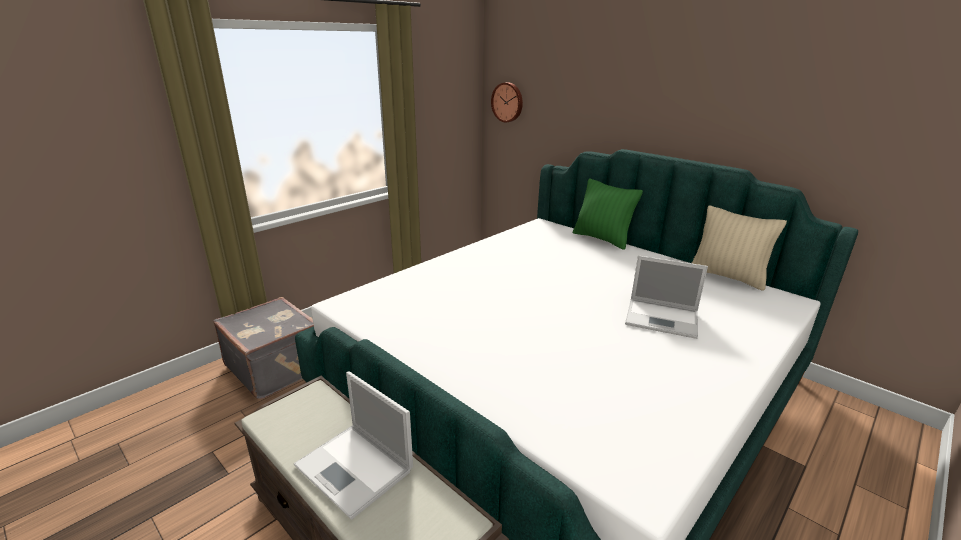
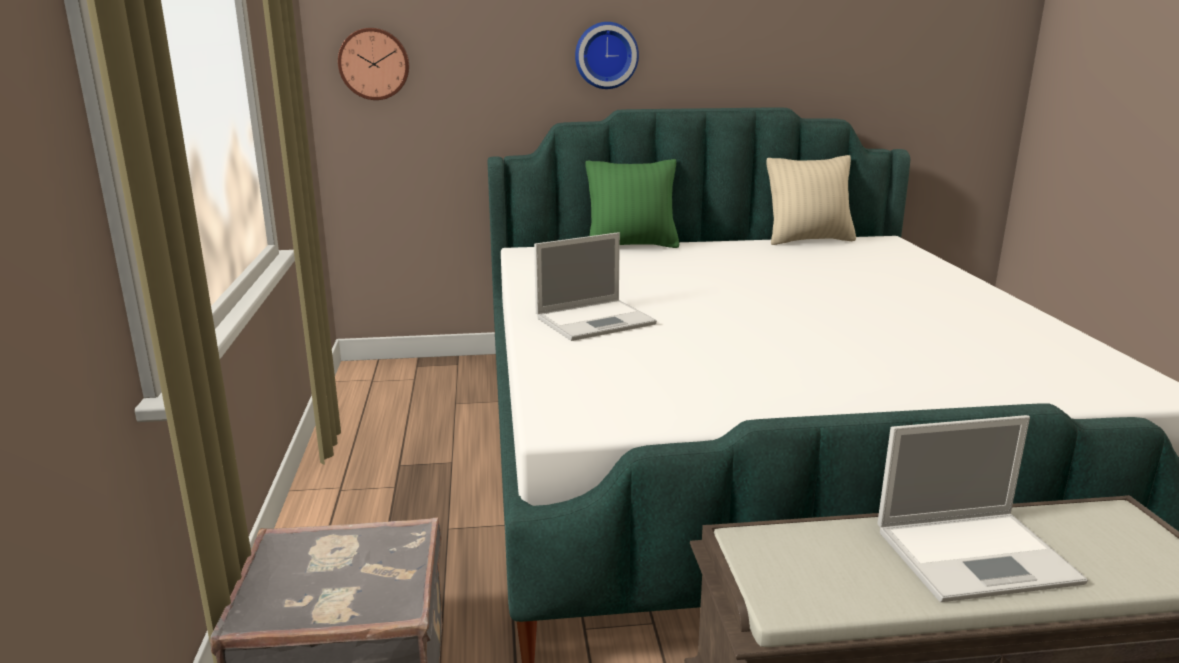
camera: 50 degrees left, 5 degrees down
(625, 111) = (606, 55): none -> wall clock
(663, 318) = (861, 286): laptop -> laptop (597, 320)

